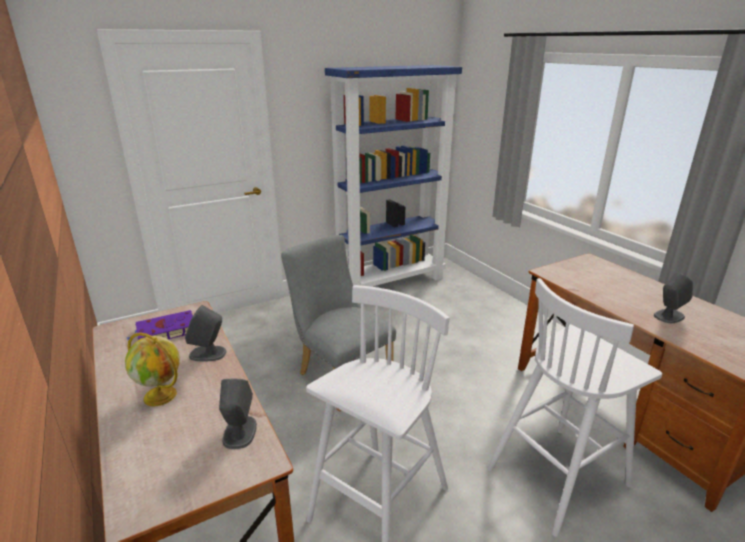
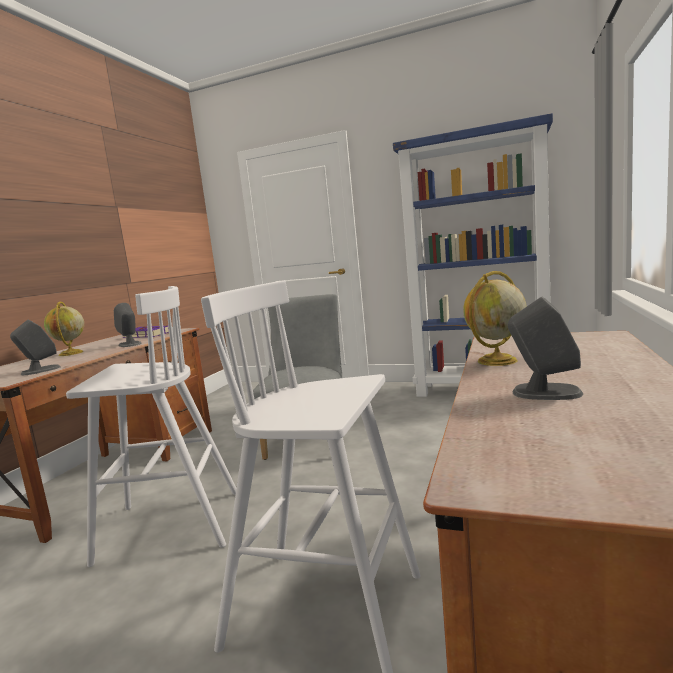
camera: 50 degrees right, 15 degrees down
(600, 296) = (496, 361): none -> globe

